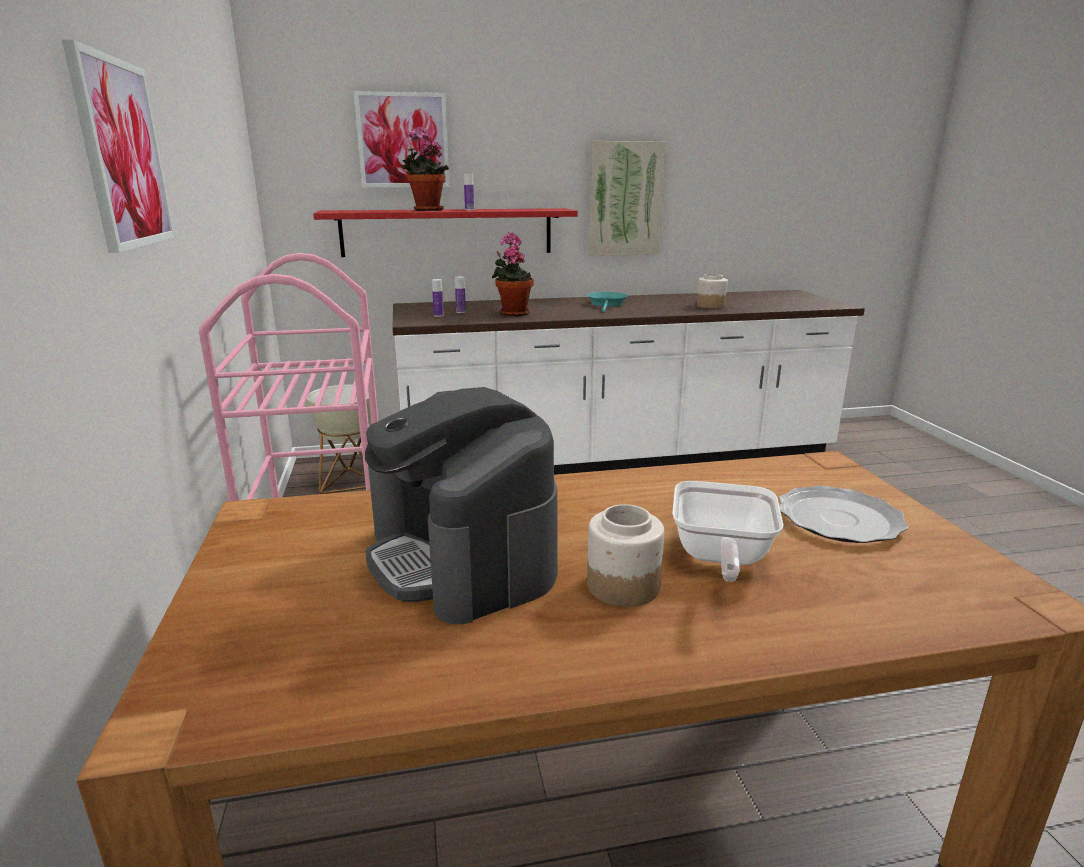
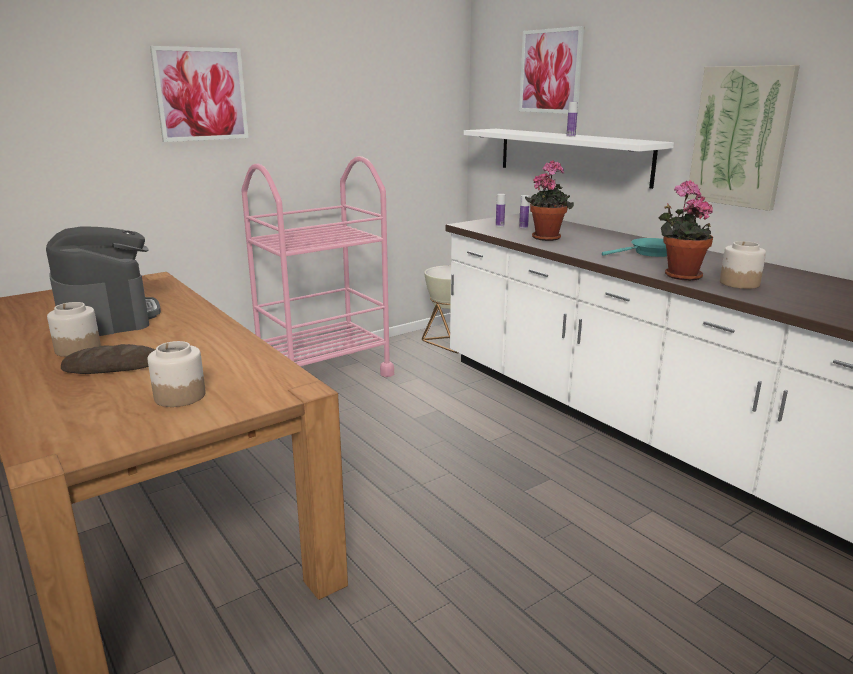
camera: 65 degrees right, 0 degrees up
(426, 210) = (538, 134): potted plant -> potted plant (679, 275)
(447, 232) = (571, 155): red shelf -> white shelf
(462, 558) = (109, 316): coffee machine -> coffee machine turned 120 degrees clockwise
(720, 558) = (112, 366): frying pan -> bread
(838, 519) = (179, 396): plate -> jar

